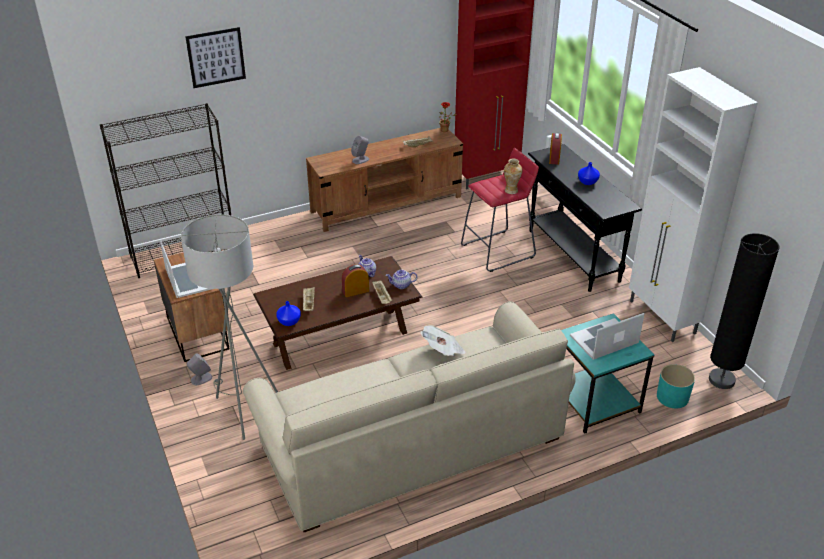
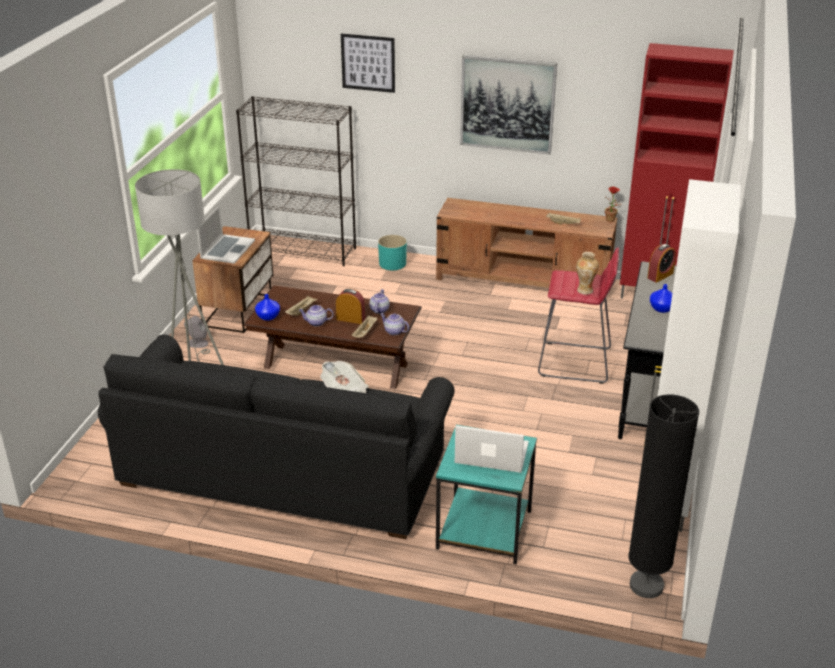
camera: 40 degrees right, 5 degrees down
(334, 307) = (316, 323): none -> teapot
(348, 59) = (507, 104): none -> picture
(360, 160) = (492, 216): grey speaker -> none
(412, 443) = (281, 471): beige sofa -> black sofa
(672, 397) = (568, 570): turquoise planter -> turquoise planter (392, 263)

